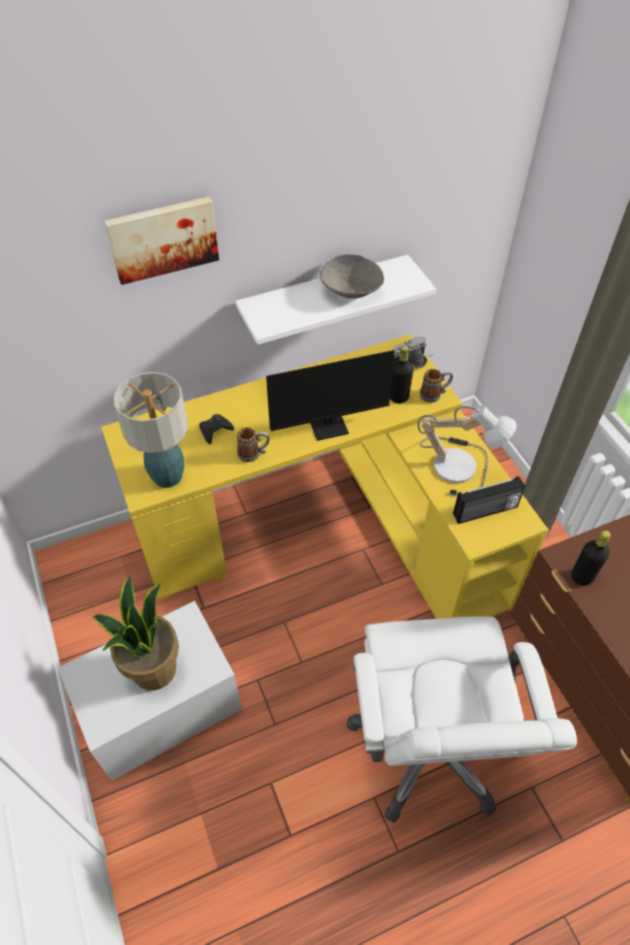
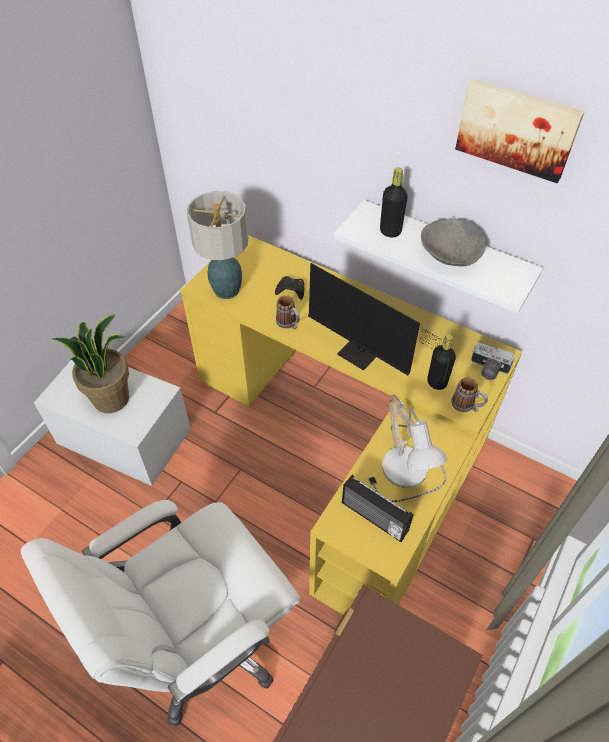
camera: 55 degrees right, 0 degrees up
(163, 238) = (316, 104): picture -> picture (517, 129)
(582, 577) = (361, 639): black bottle -> black bottle (390, 231)

